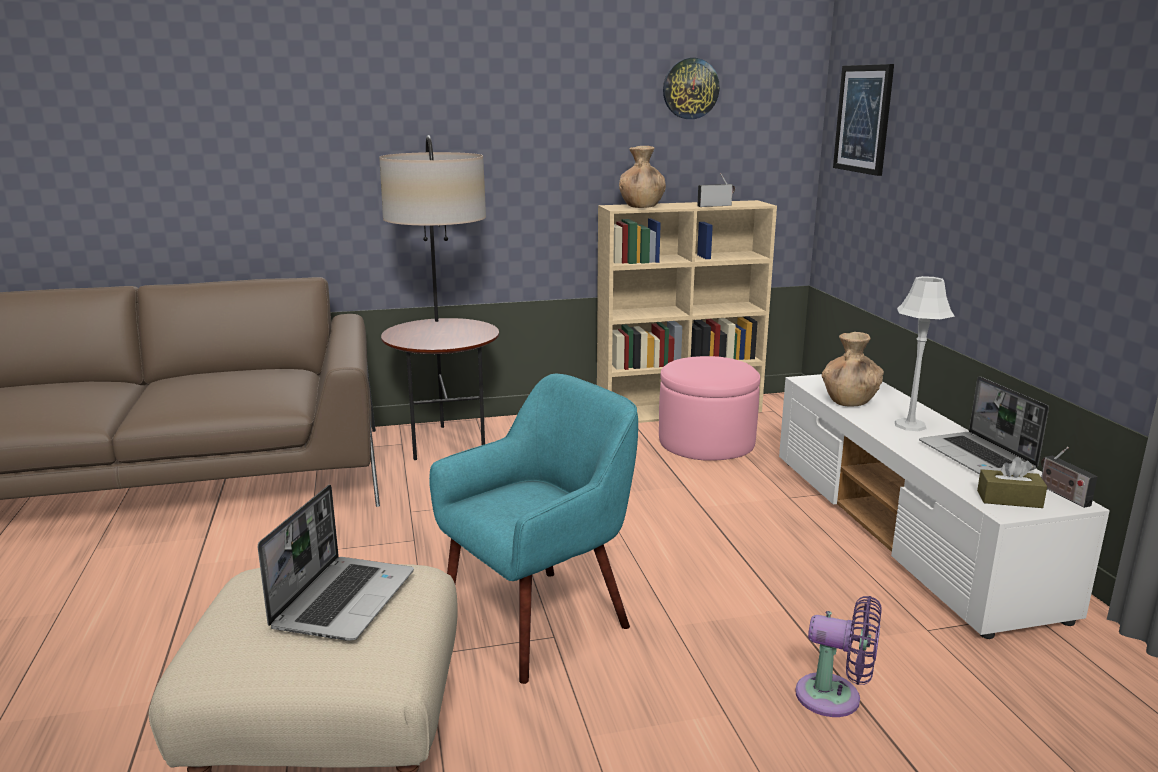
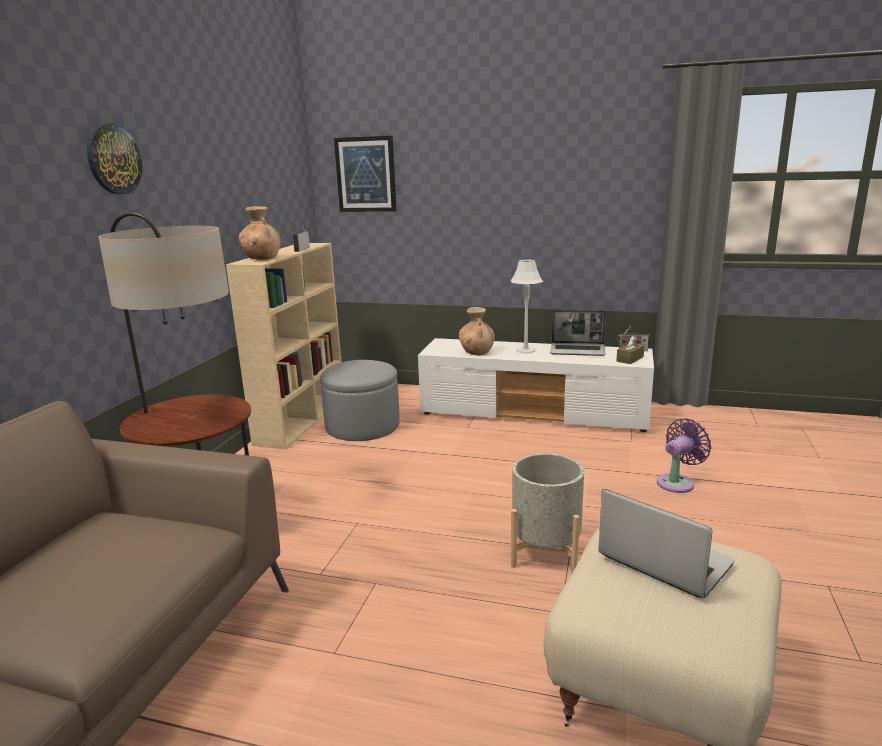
camera: 60 degrees left, 0 degrees up
(539, 620) = (545, 552): turquoise armchair -> grey planter
(690, 88) = (254, 157): wall clock -> wall clock (113, 159)
(706, 442) = (362, 426): pink ottoman -> grey ottoman

